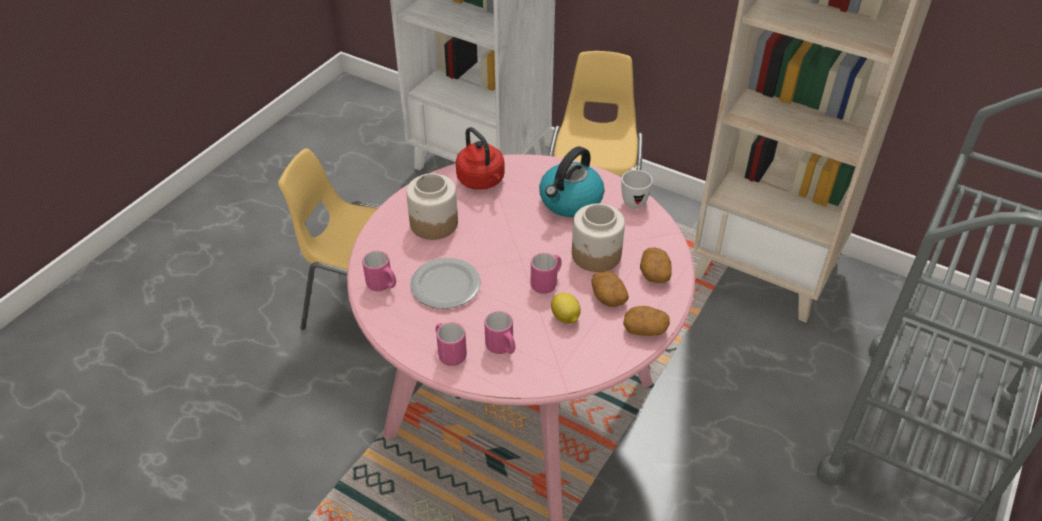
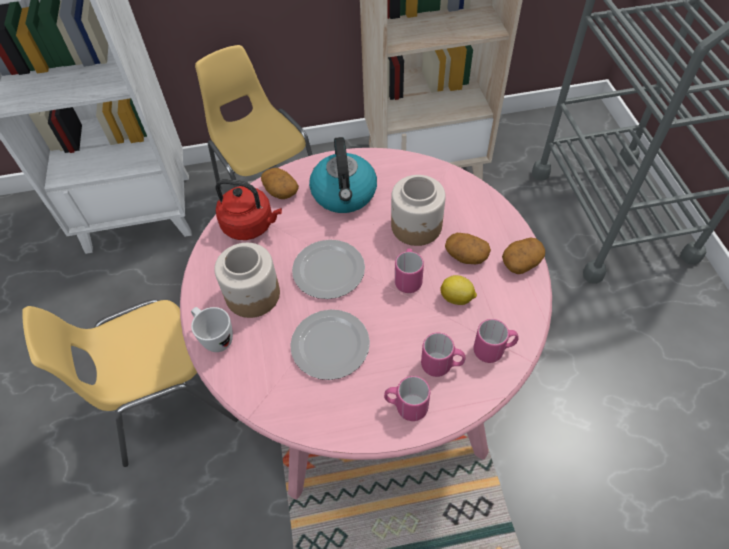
camera: 40 degrees left, 10 degrees up
(383, 285) = (274, 390): pink mug -> pink mug (493, 350)
(498, 241) = (327, 270): none -> plate
(633, 199) = (389, 160): white mug -> white mug (214, 338)
(654, 273) = (474, 211): potato -> potato (280, 191)

